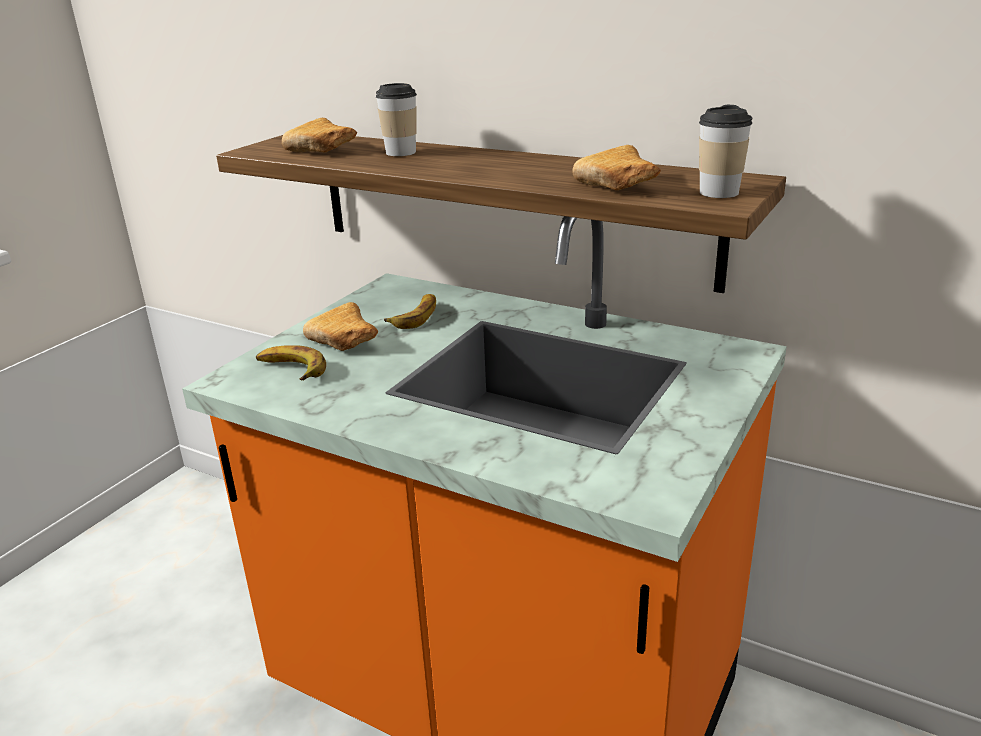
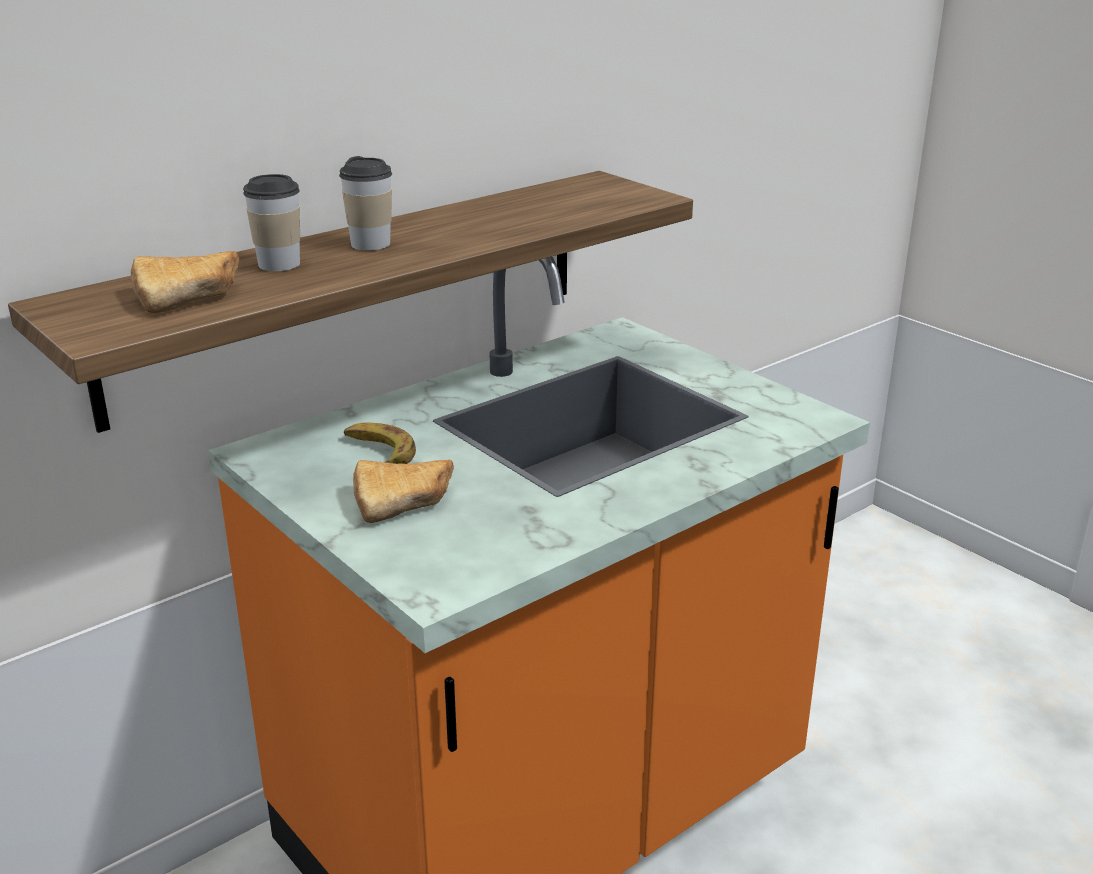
camera: 70 degrees left, 0 degrees up
(291, 369) = (445, 545): banana -> none
(620, 187) = (565, 213): bread -> none
(719, 192) = (623, 193): cup -> cup (370, 244)

